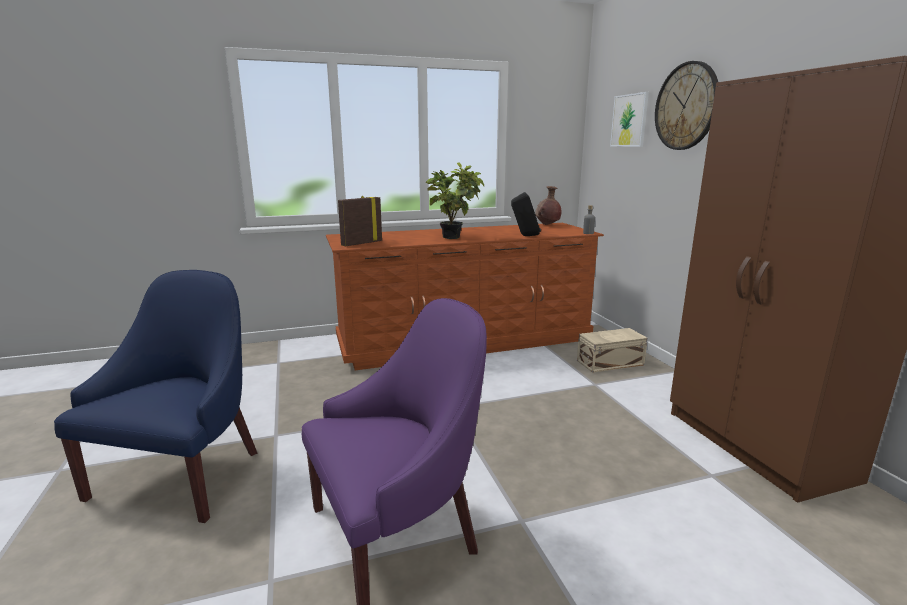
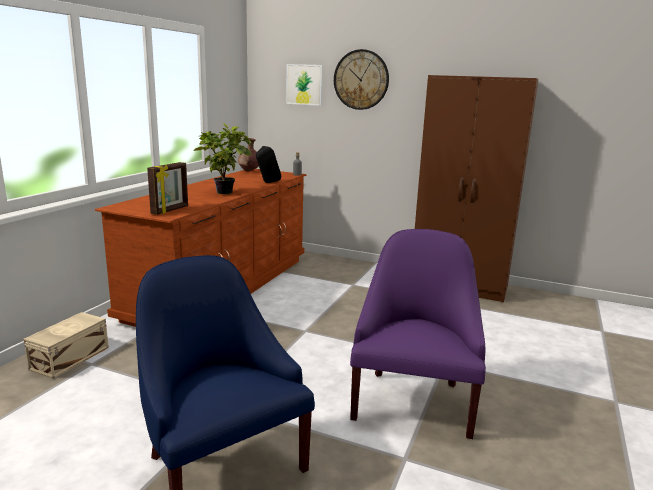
camera: 50 degrees left, 0 degrees up
(361, 243) = (170, 210): picture frame -> picture frame turned 150 degrees counterclockwise
(608, 362) = (337, 269): beige storage box -> beige storage box (68, 358)

